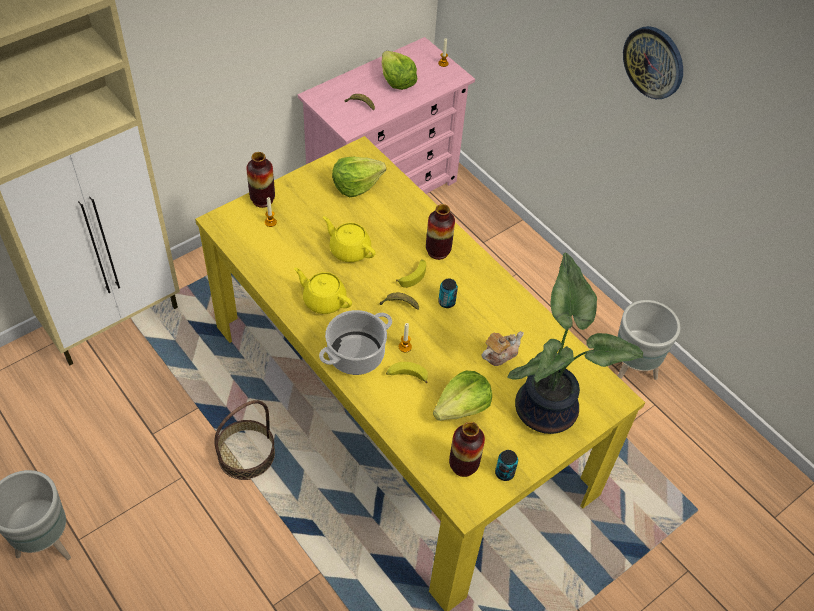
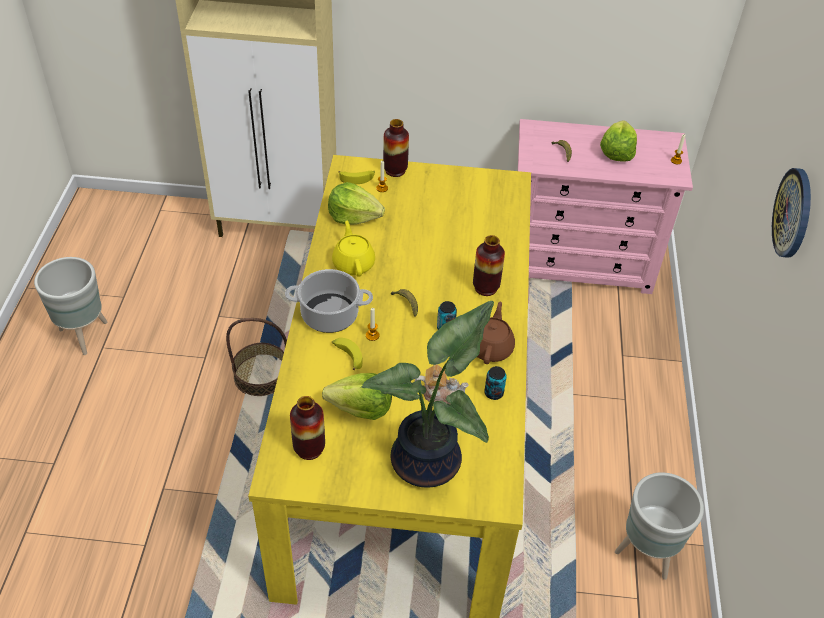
camera: 45 degrees right, 5 degrees down
(349, 250) = (416, 242): yellow teapot -> none
(356, 185) = (479, 202): lettuce -> lettuce (354, 216)
(413, 275) = (443, 291): banana -> banana (357, 178)
(492, 294) = (491, 348): none -> brown teapot
(504, 473) = (333, 479): can -> can (493, 393)

